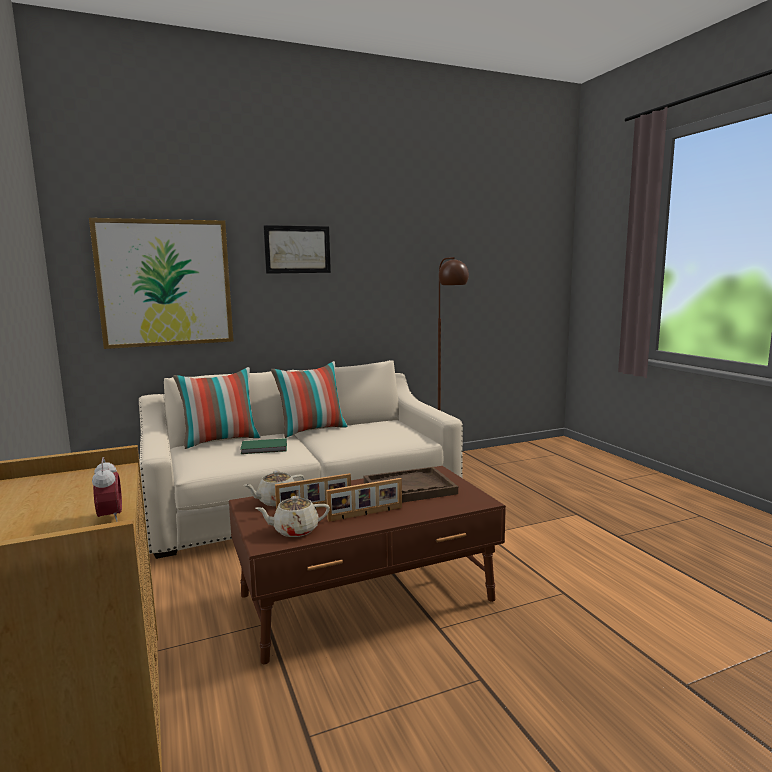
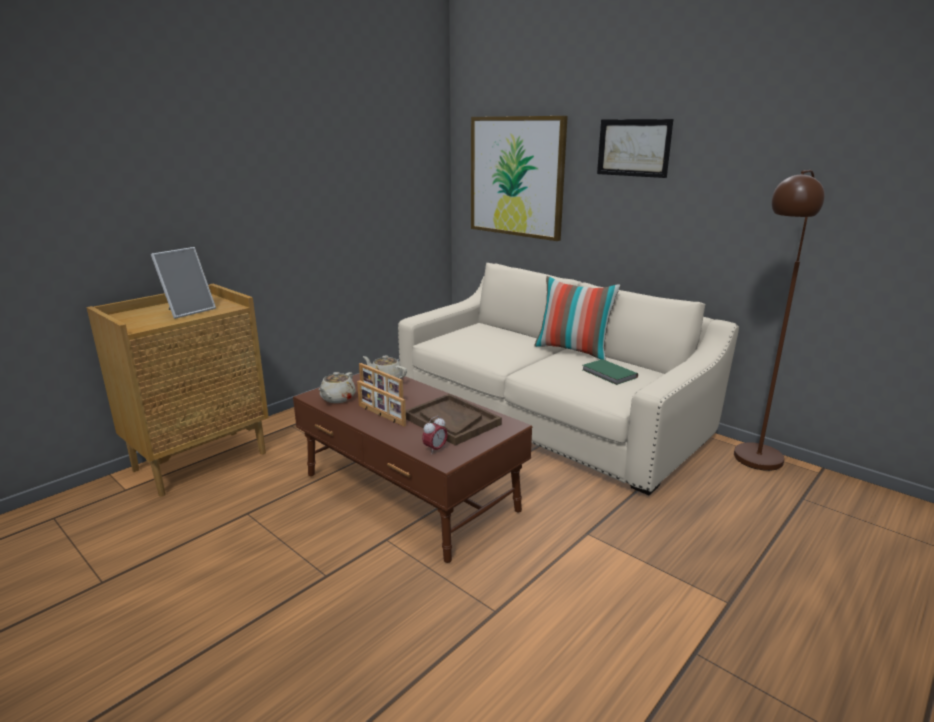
camera: 65 degrees right, 10 degrees up
(70, 497) = (188, 311): none -> picture frame
(110, 518) = (157, 324): alarm clock -> alarm clock (435, 449)
(221, 441) = (501, 330): pillow -> none
(265, 448) = (498, 347): green book -> green book (609, 374)
(295, 530) = (337, 398): beige teapot -> beige teapot turned 120 degrees counterclockwise

